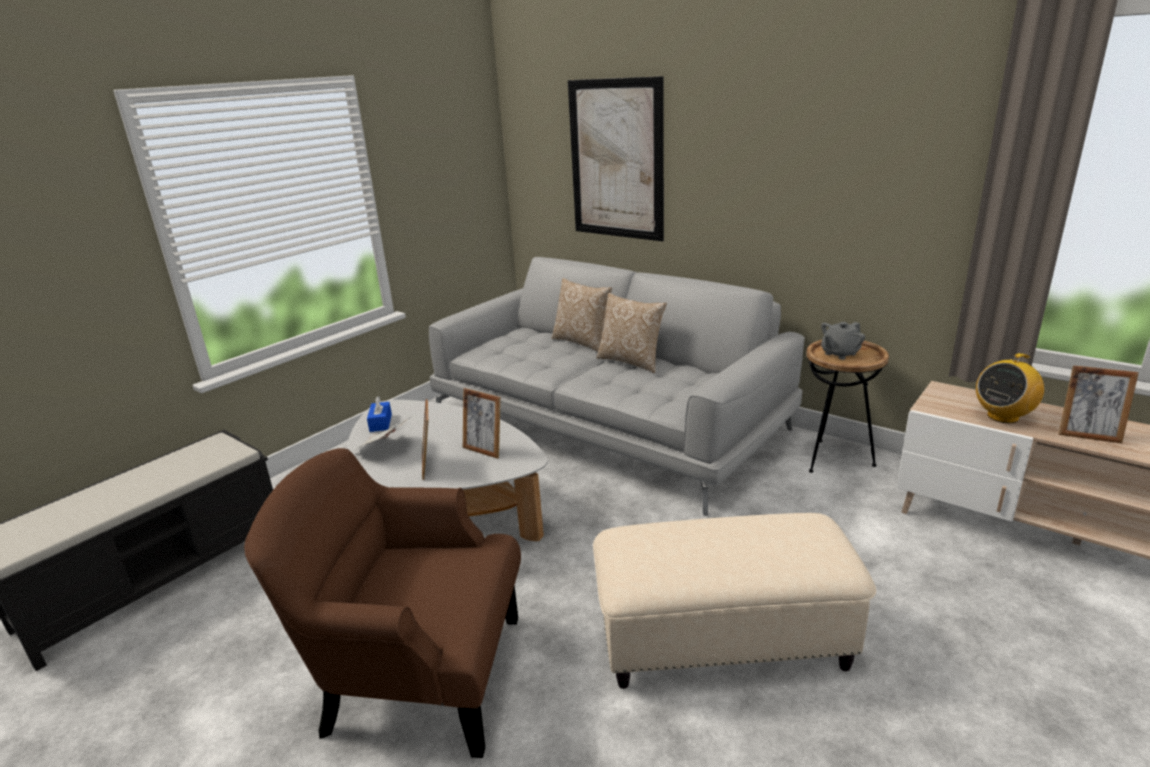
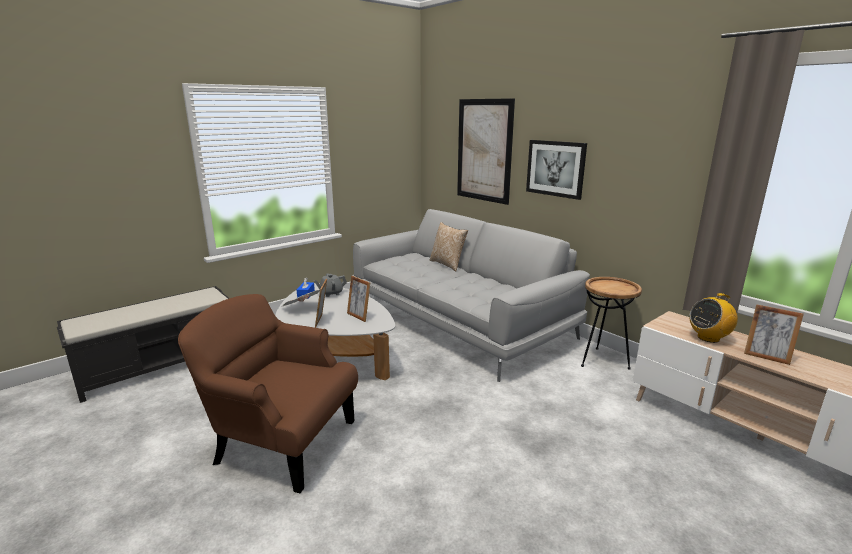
camera: 10 degrees right, 5 degrees down
(631, 361) = (473, 278): pillow -> none
(723, 639) = (478, 455): beige ottoman -> none
(738, 182) = (555, 168): none -> picture
(839, 354) = (608, 286): grey teapot -> grey teapot (331, 293)

